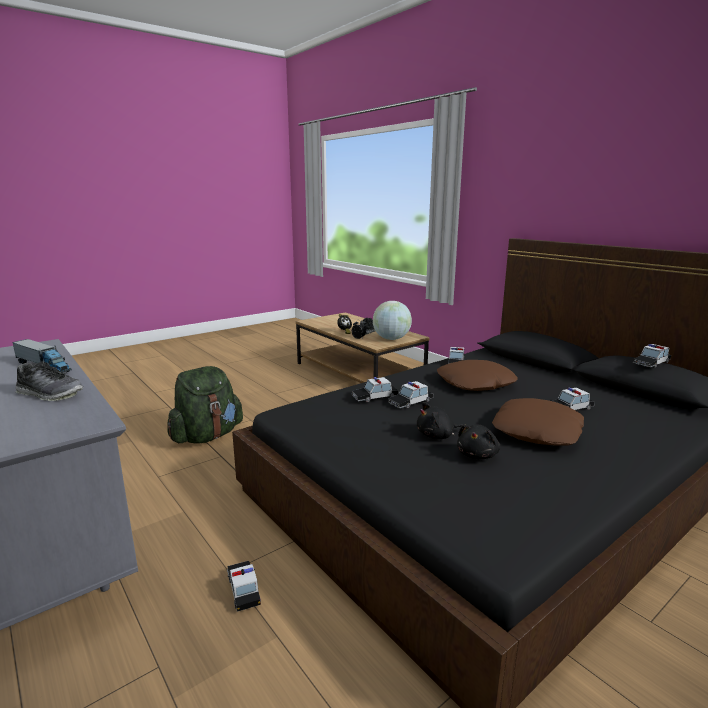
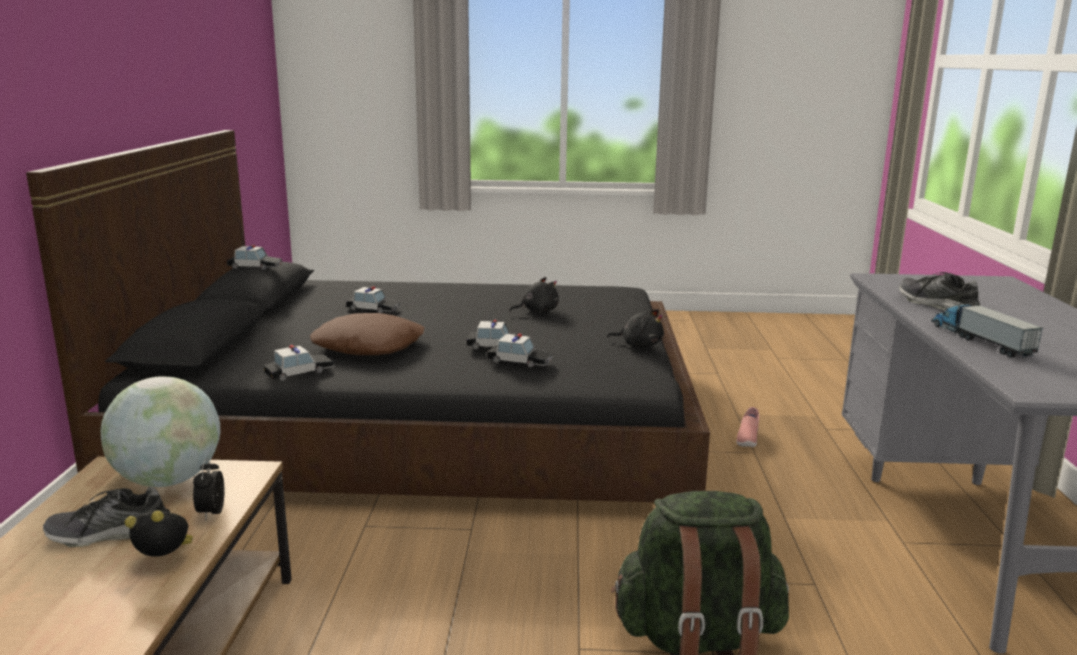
camera: 140 degrees left, 0 degrees up
(243, 589) = (747, 439): toy car -> pink shoe
(437, 436) = (536, 326): black plush toy -> black plush toy (639, 345)
(538, 431) = (452, 307): brown pillow -> none

